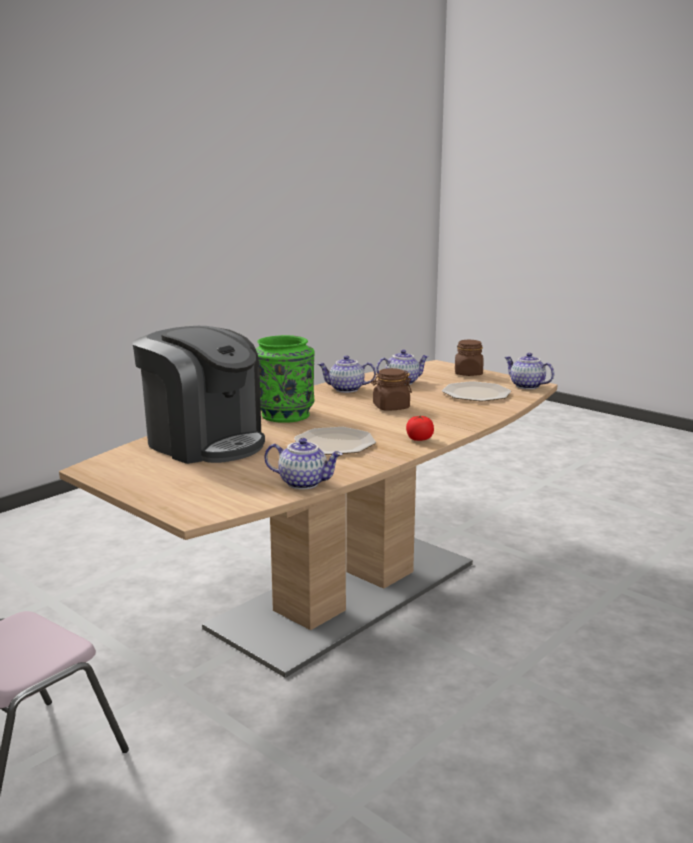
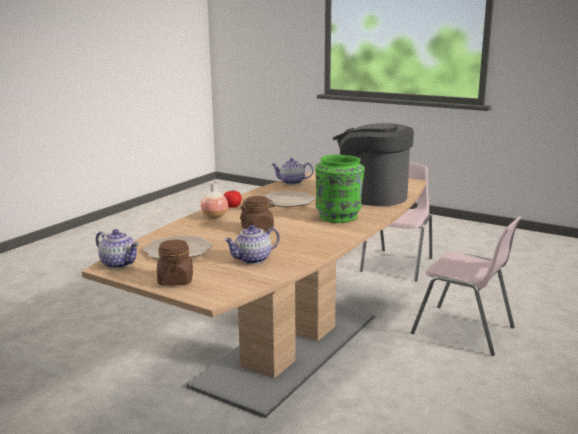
camera: 170 degrees right, 0 degrees up
(101, 595) = (464, 331): none -> pink chair
(346, 389) = (306, 245): teapot -> none
(443, 426) = (215, 216): none -> vase

